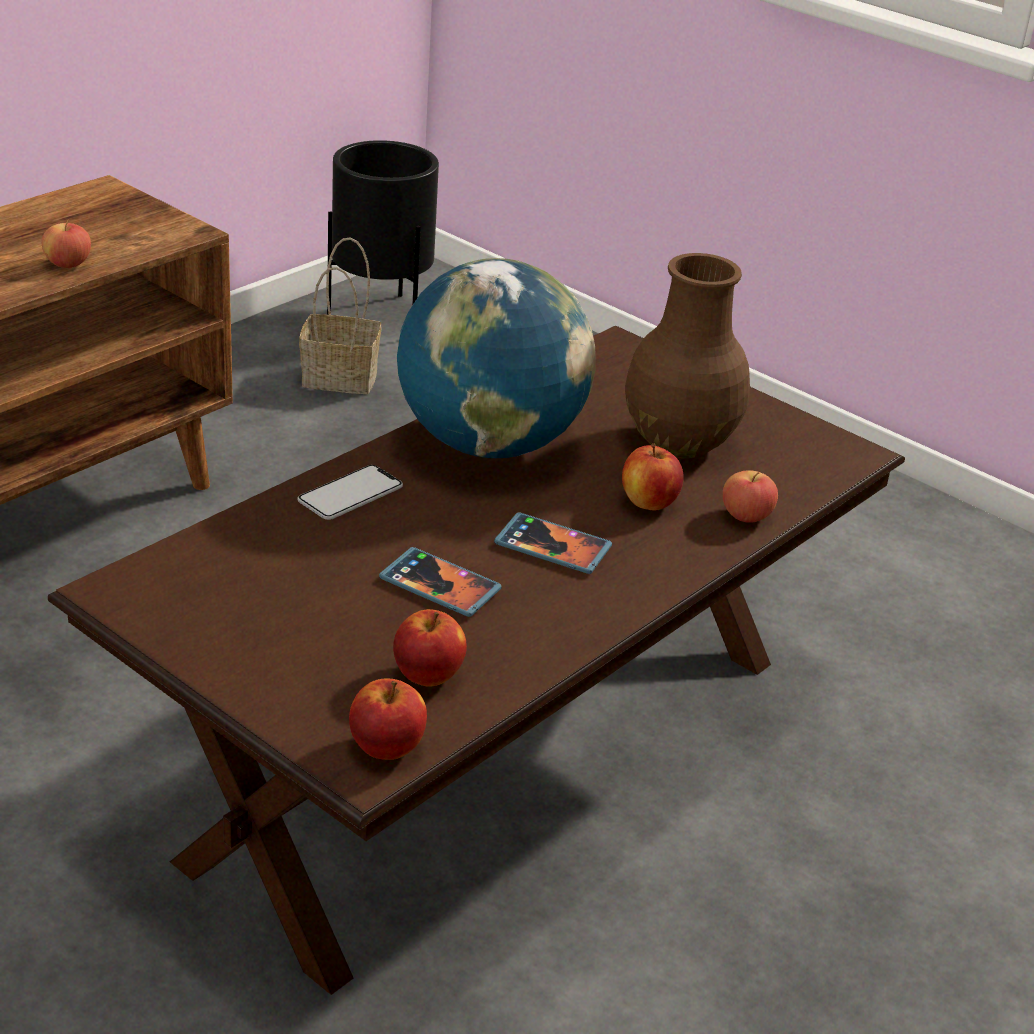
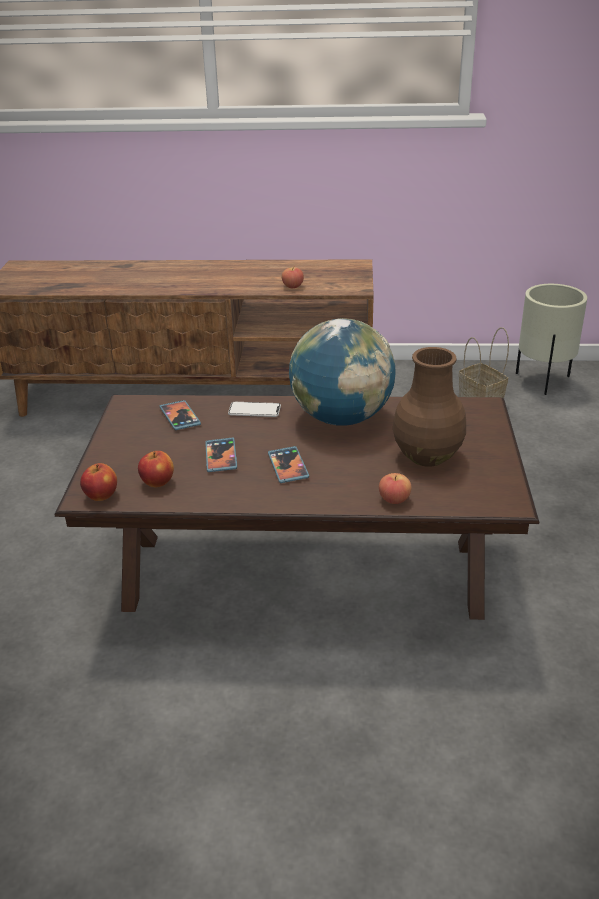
camera: 55 degrees right, 0 degrees up
(256, 563) = (180, 417): none -> phone
(381, 316) = (543, 382): black planter -> beige planter
(649, 503) = (361, 472): apple -> none

